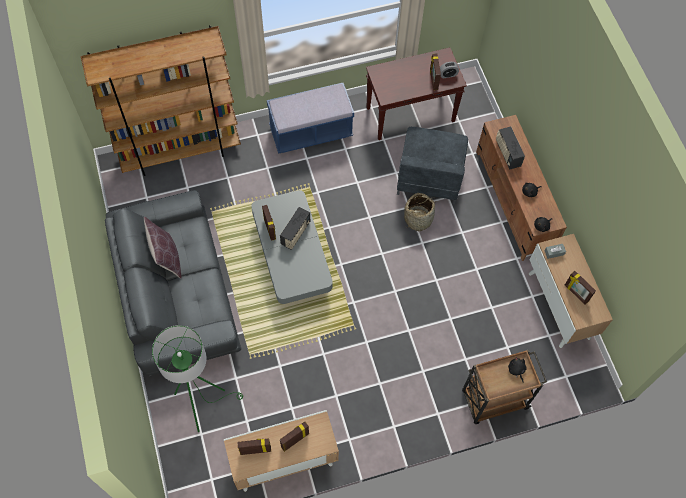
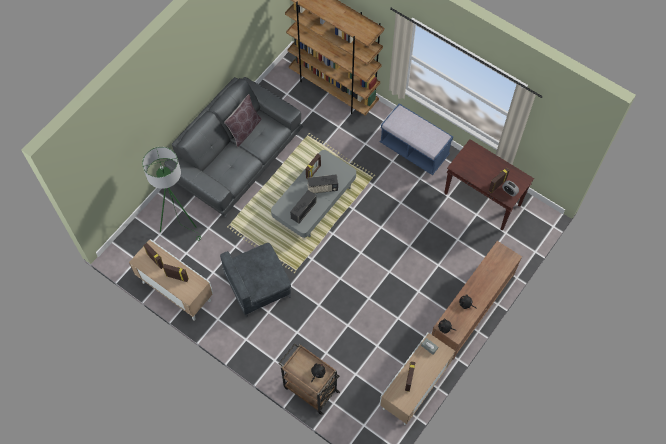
camera: 55 degrees right, 0 degrees up
(418, 218) = (405, 257): basket -> none
(430, 174) = (446, 242): grey armchair -> grey armchair (258, 286)
(507, 153) = (484, 271): radio -> radio (303, 210)

